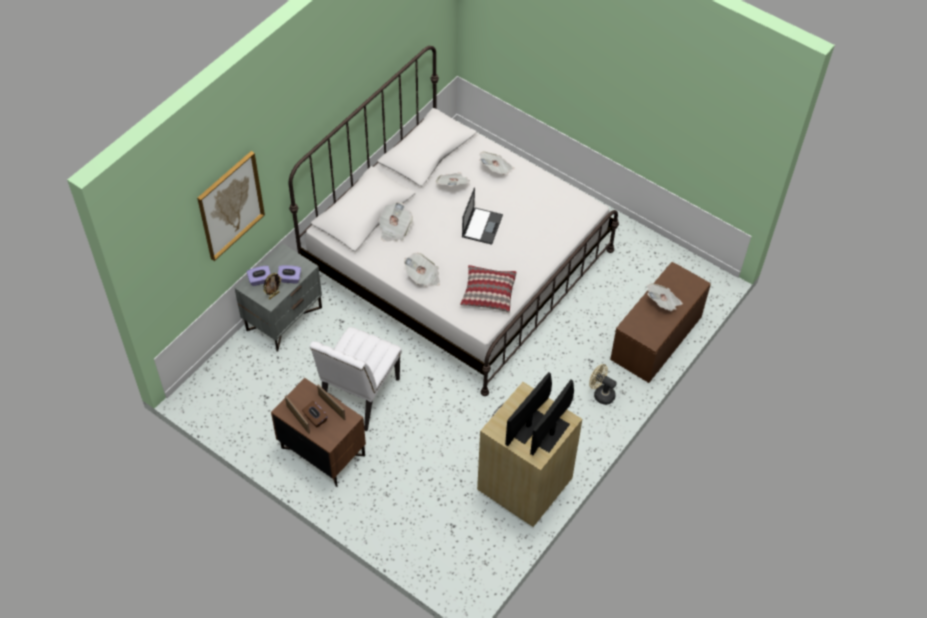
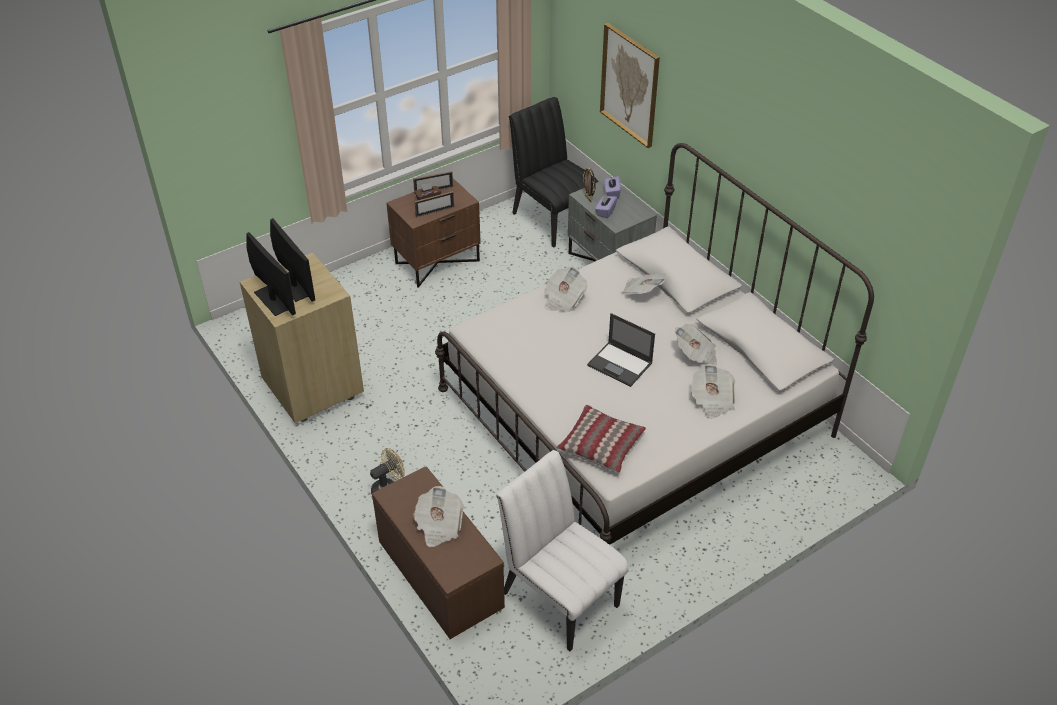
camera: 110 degrees right, 10 degrees down
(230, 375) = (553, 221): none -> black chair
(360, 394) = (489, 298): white chair -> white chair (561, 600)
(488, 293) = (515, 344): pillow -> pillow (601, 445)

